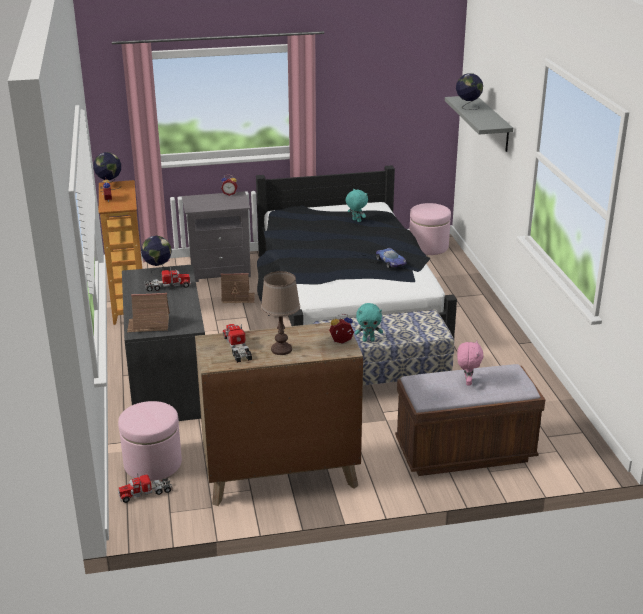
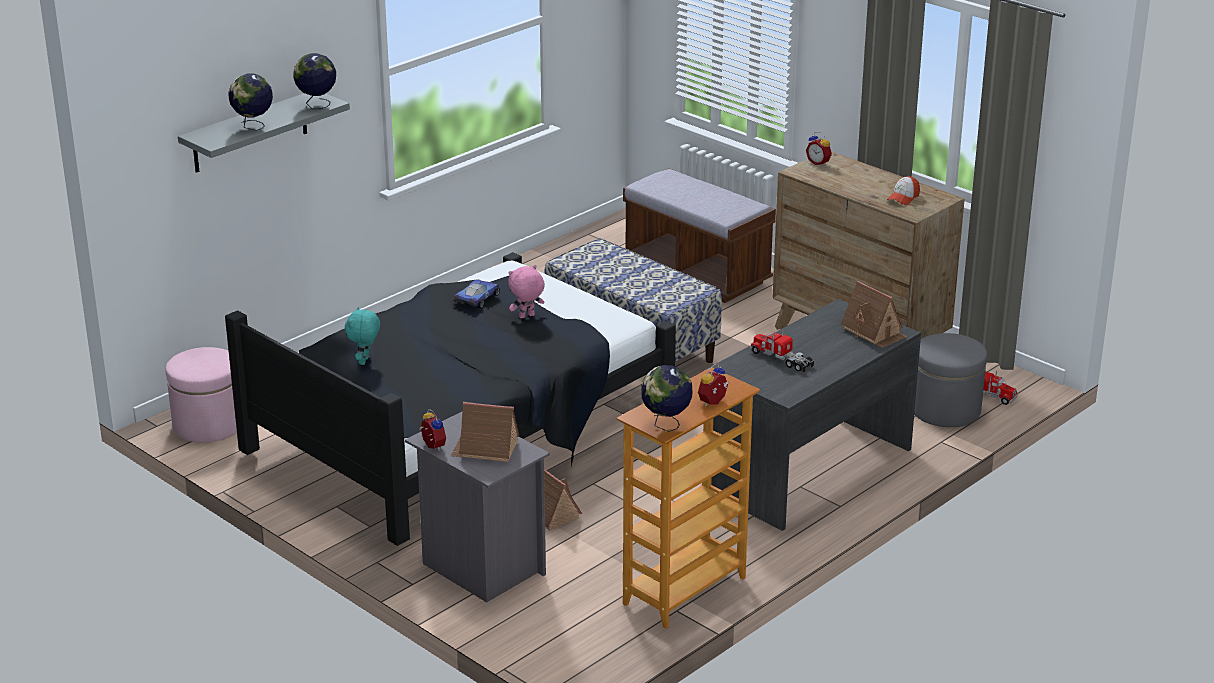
camera: 125 degrees left, 0 degrees up
(153, 464) = (945, 410): pink ottoman -> grey ottoman
(158, 271) = (755, 382): globe -> globe (317, 105)
(209, 202) = (485, 449): none -> toy house
(237, 348) = (903, 198): toy truck -> cap
(281, 349) = (873, 181): brown table lamp -> none
(368, 340) = (665, 275): turquoise plush toy -> none
(467, 382) = (696, 195): pink plush toy -> pink plush toy (526, 316)

